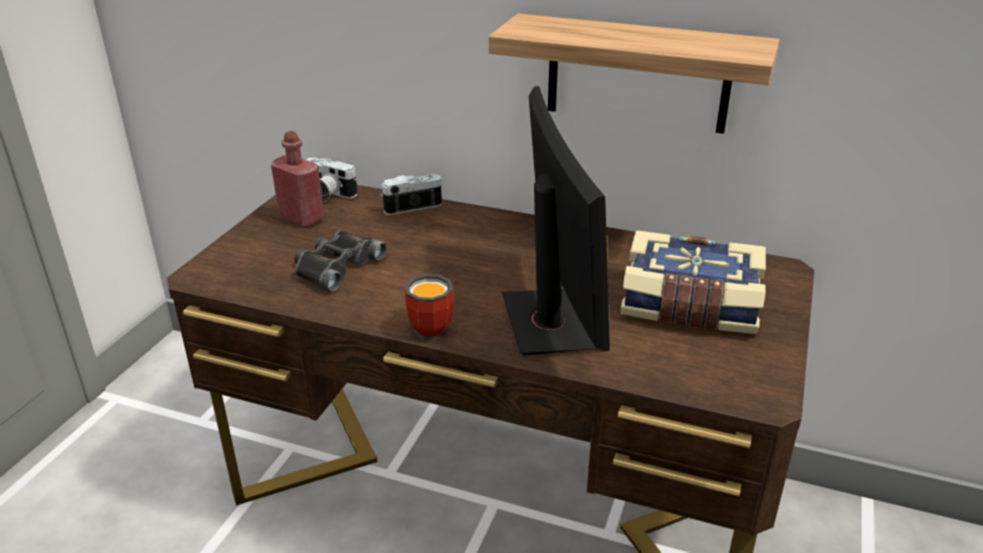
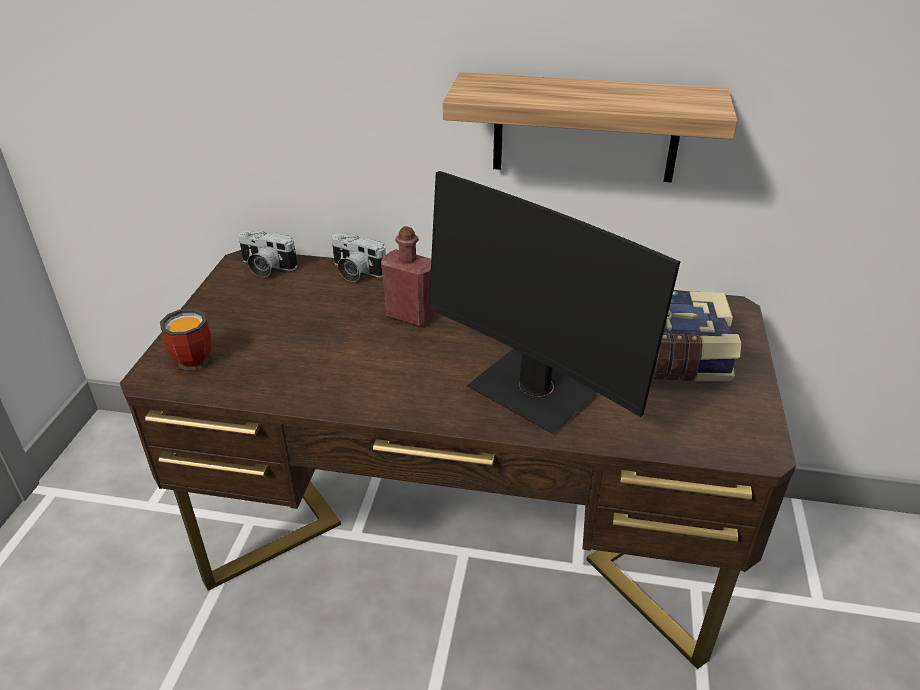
camera: 10 degrees left, 5 degrees up
(301, 218) = (246, 298): red bottle -> red bottle (410, 316)
(335, 266) = (298, 350): black binoculars -> none
(410, 204) = (355, 272): camera -> camera turned 120 degrees counterclockwise
(429, 326) = (415, 408): mug -> mug (192, 357)
(551, 322) = (534, 390): monitor -> monitor turned 150 degrees clockwise

